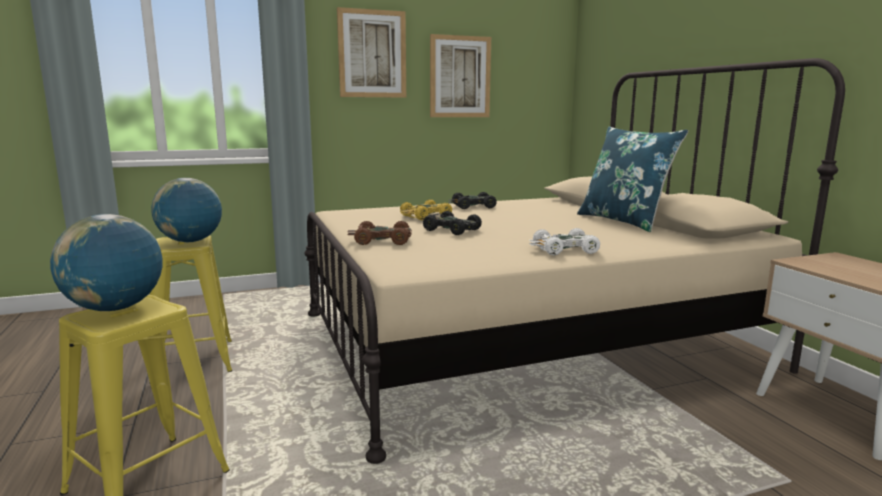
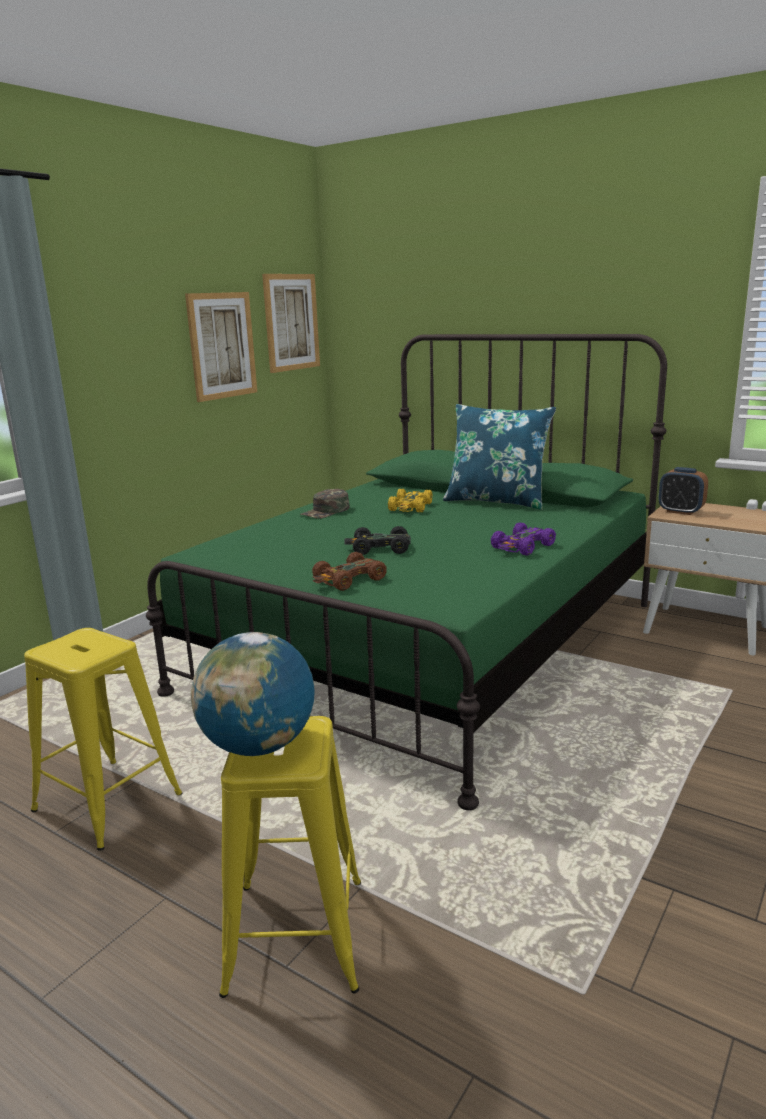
camera: 35 degrees left, 5 degrees up
(190, 241) = (92, 643): globe -> none
(372, 54) = (124, 326): picture -> picture (291, 322)
(425, 216) = (310, 536): yellow toy car -> yellow toy car (410, 507)
(473, 206) = (326, 512): black toy car -> green cap
(527, 340) = (429, 645): beige bed -> green bed
(564, 250) = (522, 547): white toy car -> purple toy car
(824, 262) = (680, 511): none -> alarm clock

